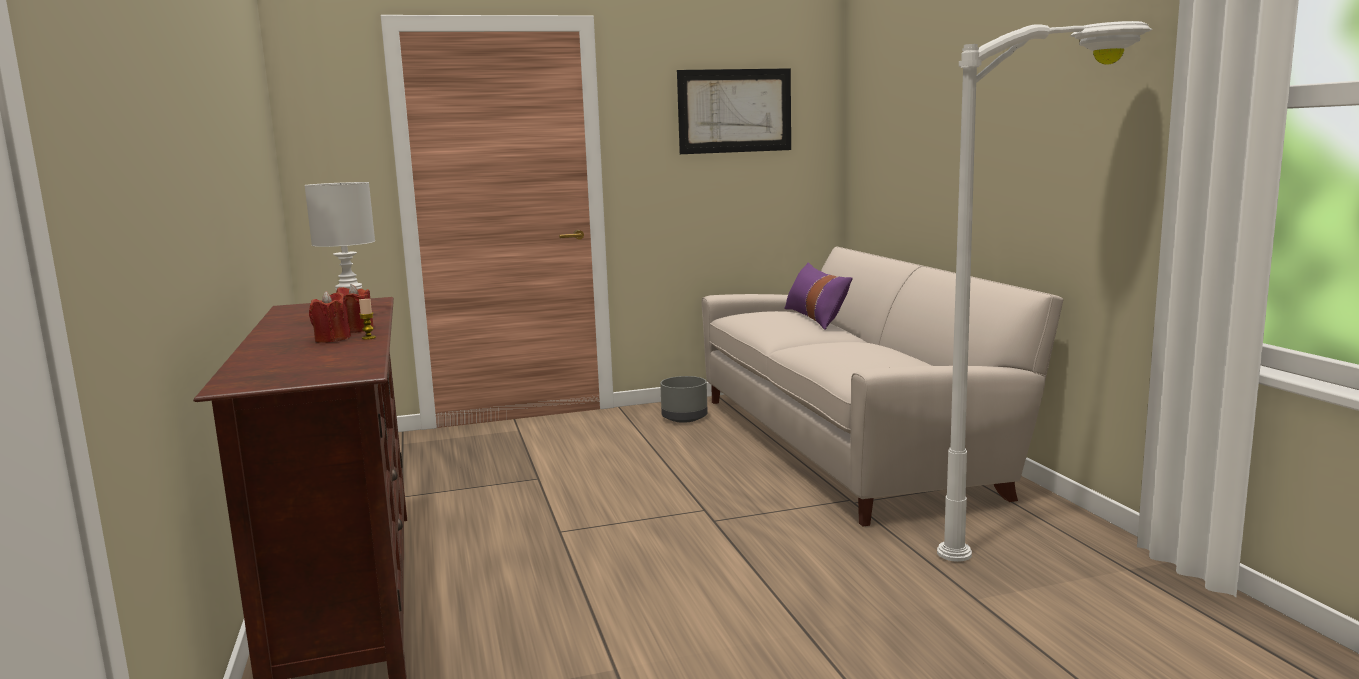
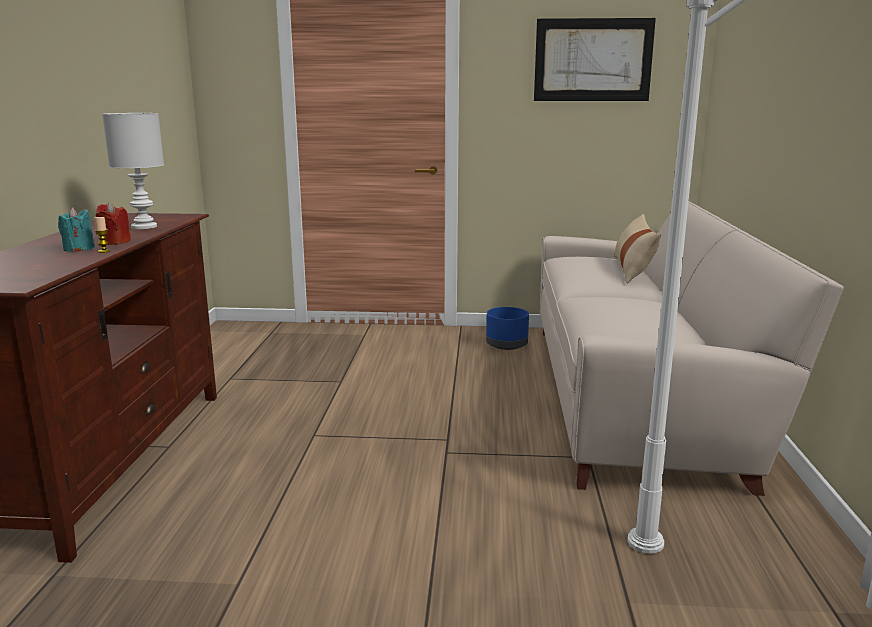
camera: 20 degrees right, 5 degrees up
(332, 339) = (79, 249): red candle -> turquoise candle
(685, 418) = (507, 345): grey planter -> blue planter
(816, 318) = (633, 269): purple pillow -> beige pillow

